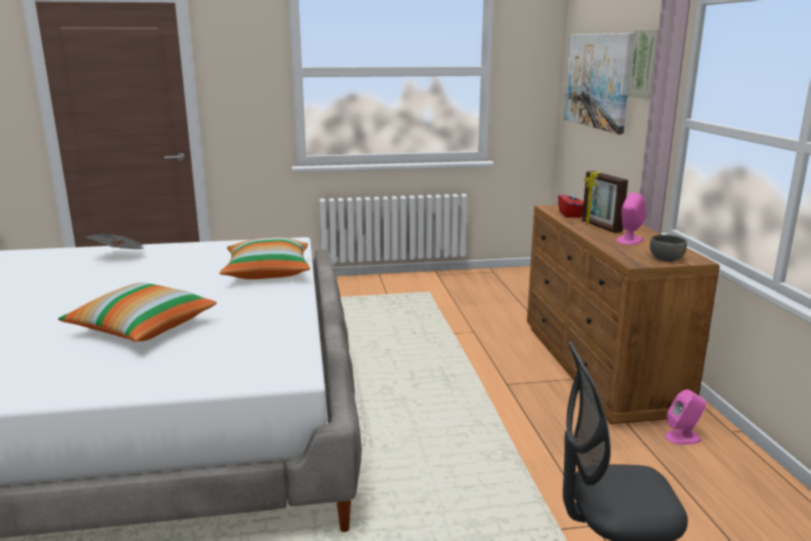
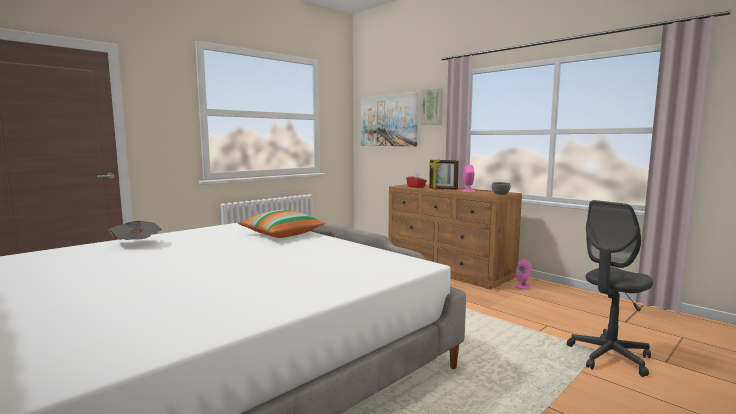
camera: 35 degrees left, 10 degrees down
(142, 329) = (270, 268): pillow -> none

